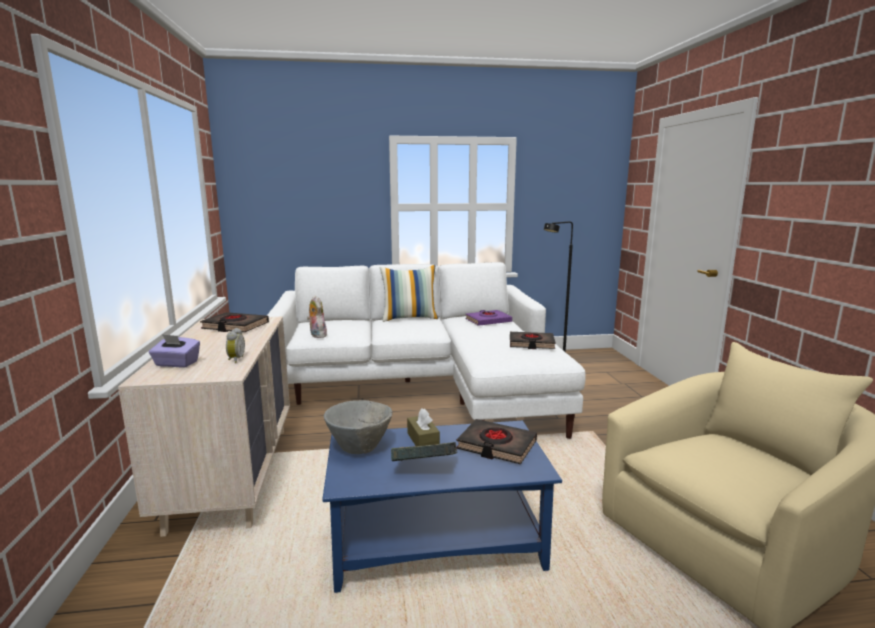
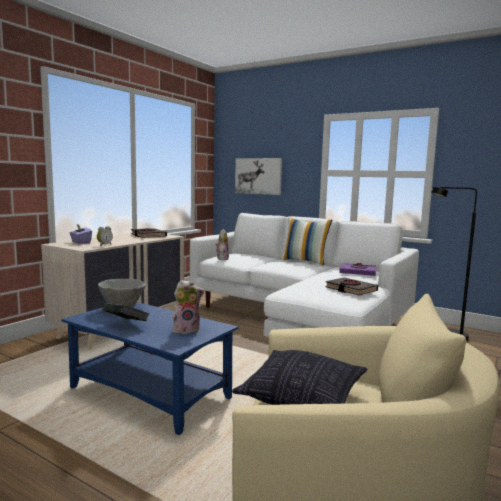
camera: 40 degrees right, 5 degrees down
(299, 213) = (258, 176): none -> picture
(423, 440) = (158, 315): brown tissue box -> none
(496, 446) = (186, 330): black book -> plush toy
(729, 471) = (302, 398): none -> pillow

